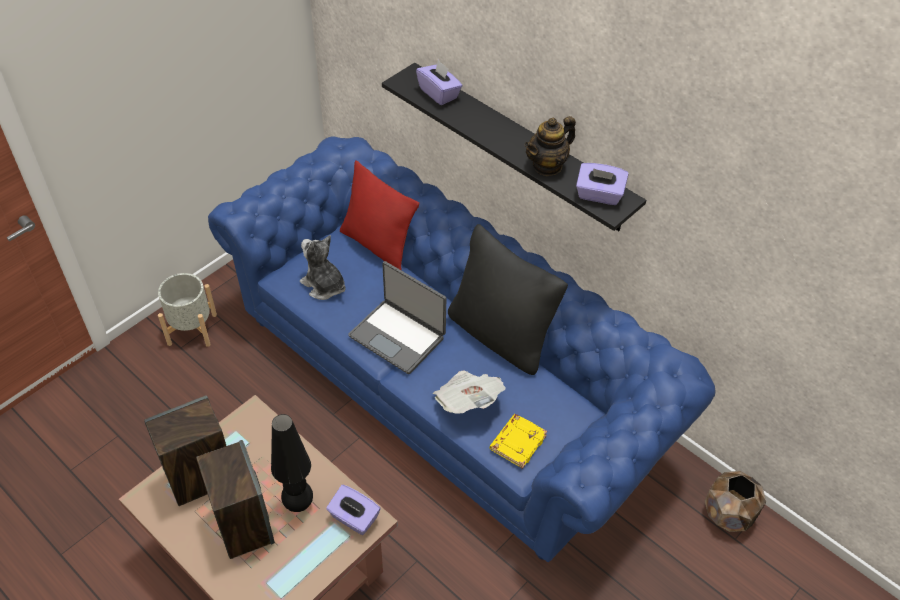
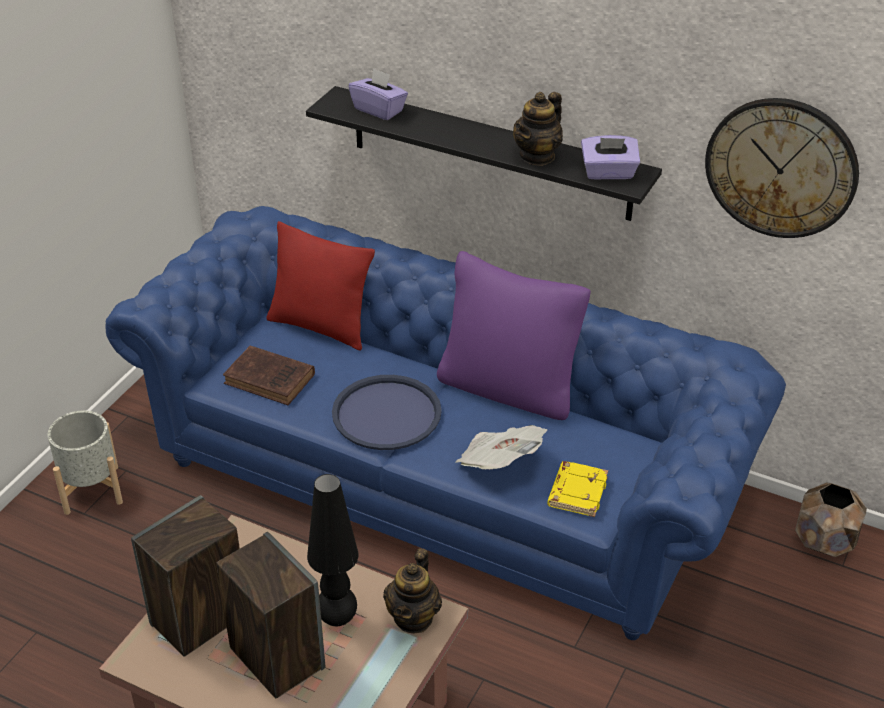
camera: 15 degrees left, 10 degrees down
(324, 285) = (271, 380): plush toy -> brown book
(354, 518) = (413, 617): purple tissue box -> teapot
(398, 336) = (386, 414): laptop -> blue tray
(501, 335) = (509, 388): black pillow -> purple pillow
(739, 229) = (781, 167): none -> wall clock

